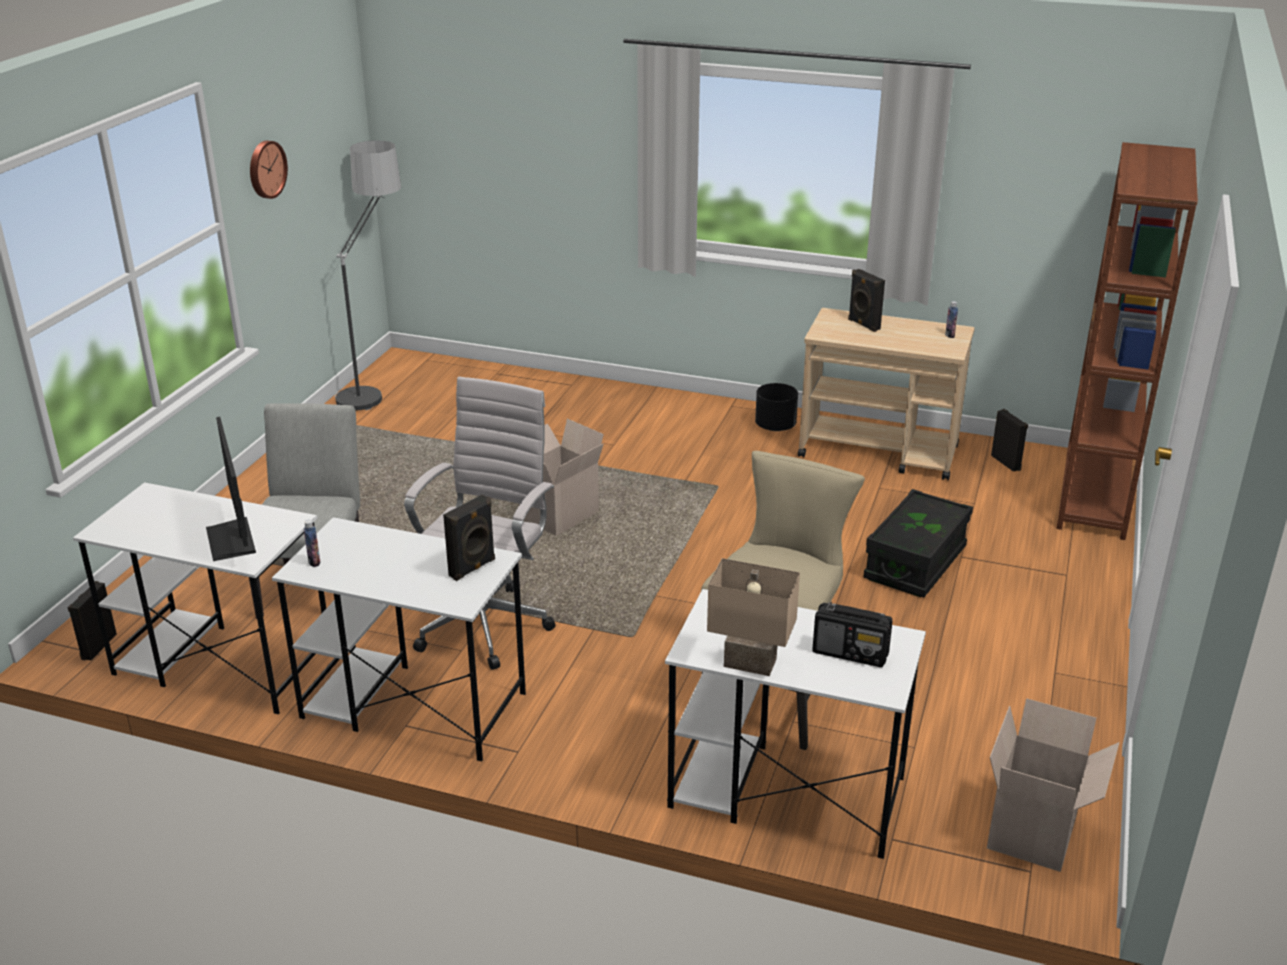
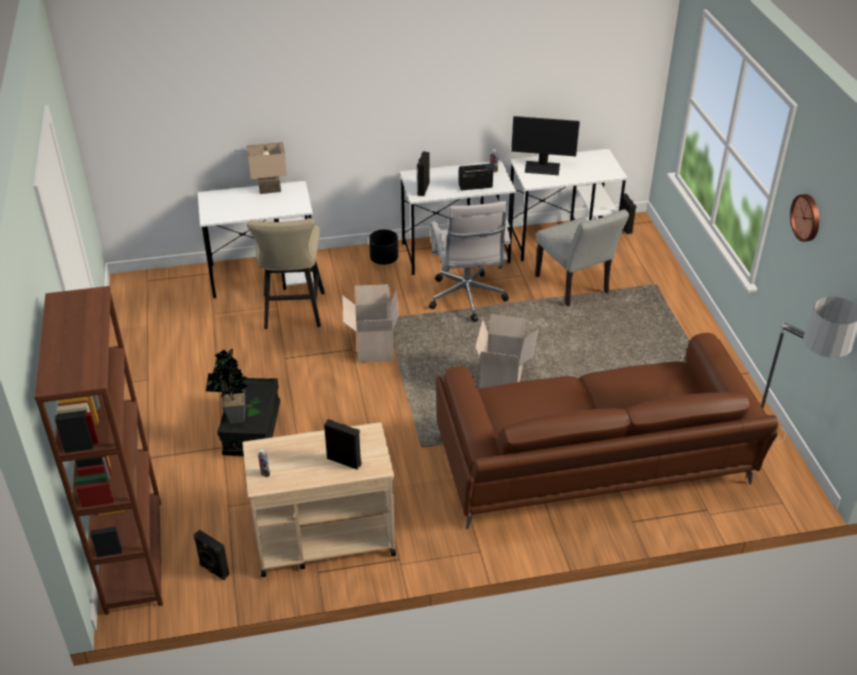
camera: 150 degrees right, 10 degrees up
(232, 539) = (542, 168): monitor -> monitor turned 150 degrees clockwise
(555, 424) = (593, 465): none -> brown sofa
(775, 427) = (424, 537): black planter -> black planter (384, 260)
(851, 653) = (229, 205): radio -> radio (475, 186)
(945, 514) = (234, 420): none -> potted plant
(1035, 834) = (147, 295): cardboard box -> cardboard box (373, 347)

